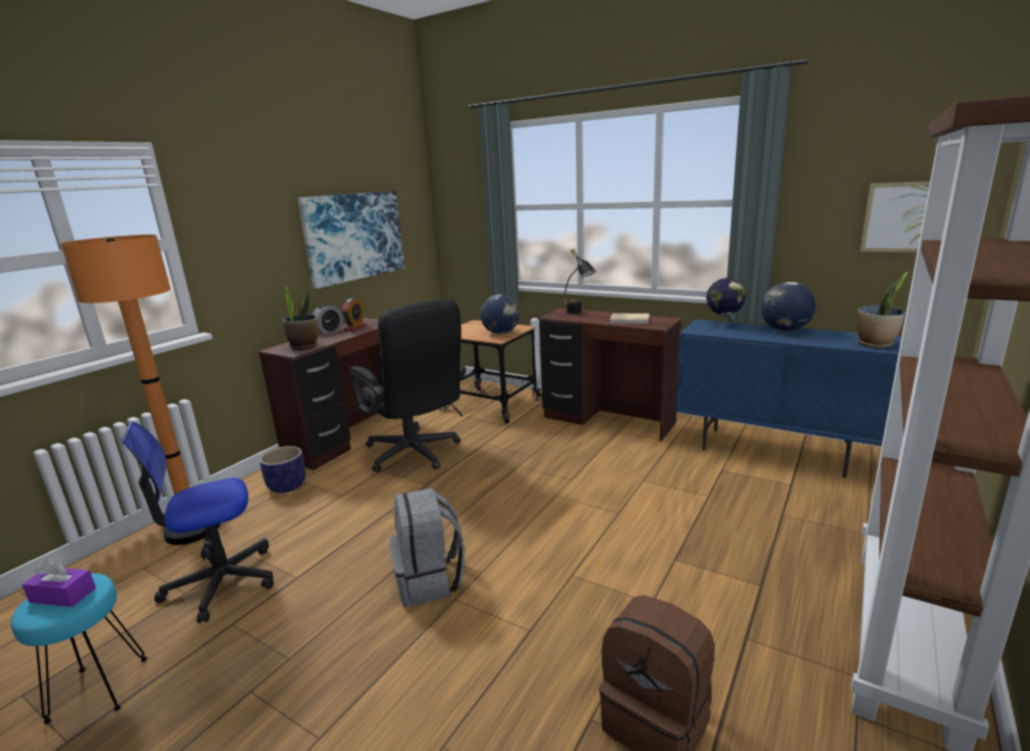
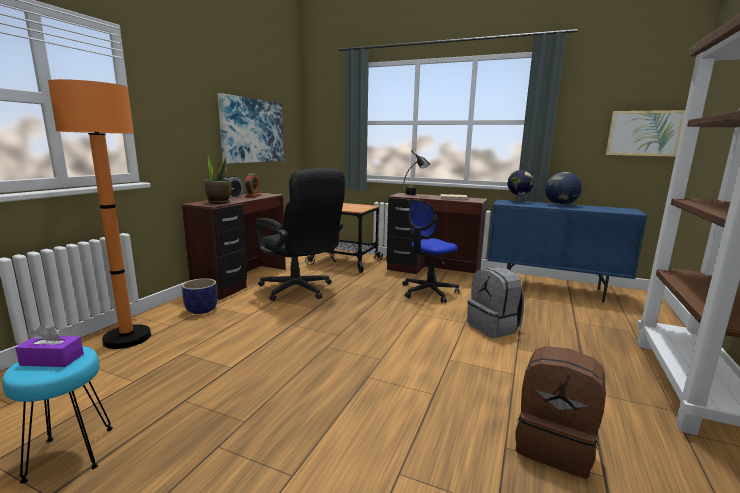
camera: 10 degrees left, 5 degrees down
(221, 582) = (165, 372): office chair -> office chair (428, 292)
(430, 581) = (343, 366): grey backpack -> grey backpack (493, 327)
(501, 333) = (357, 208): globe -> none
(875, 344) = (623, 211): potted plant -> none

